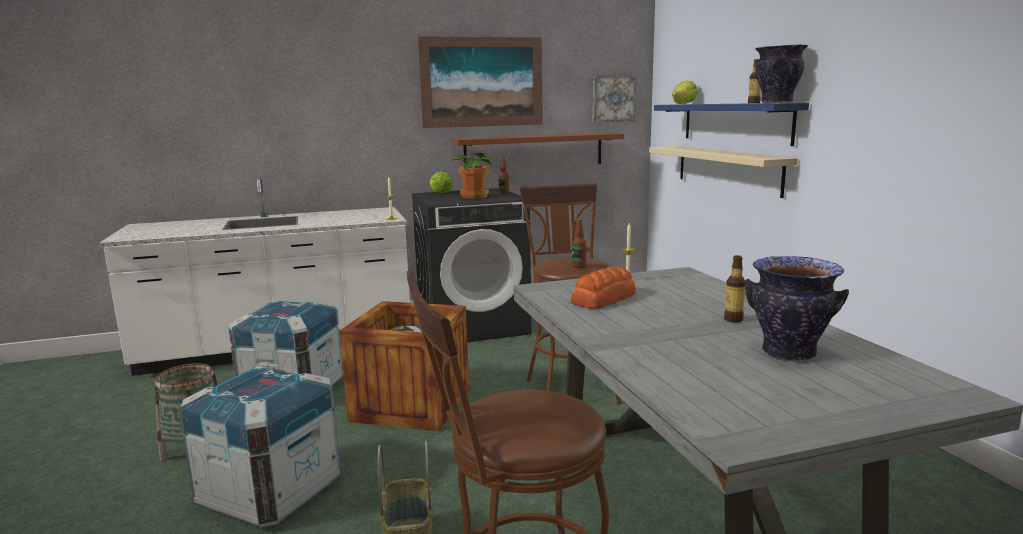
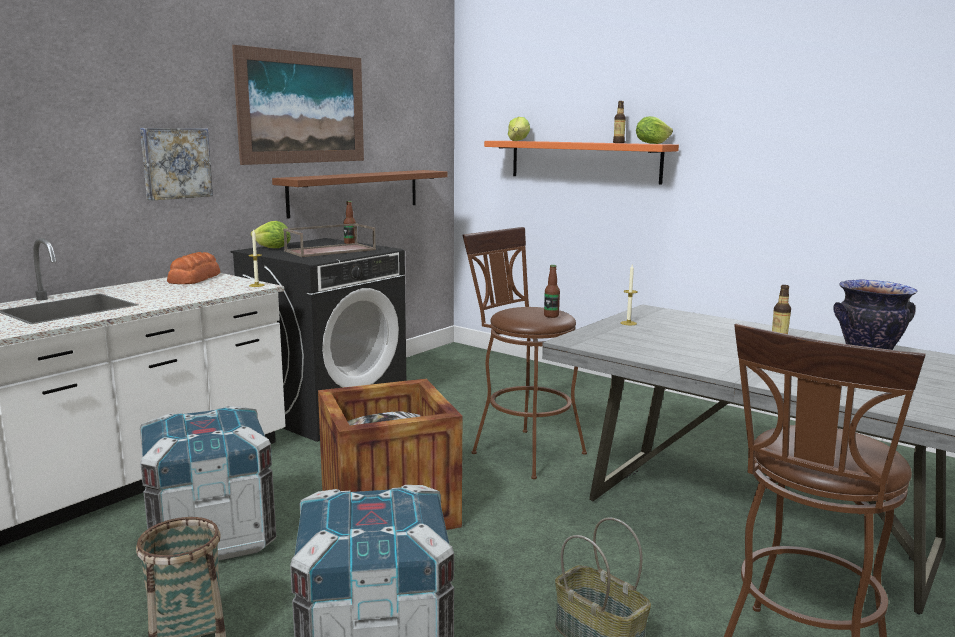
camera: 35 degrees left, 0 degrees up
(473, 197) = (331, 250): potted plant -> brown tray
(604, 299) = (652, 342): bread -> bread (195, 278)
(613, 98) = (423, 132): picture -> picture (175, 163)
(727, 169) = (575, 207): beige shelf -> none
(735, 122) = (583, 161): blue shelf -> orange shelf
(776, 102) = (652, 143): vase -> lettuce

